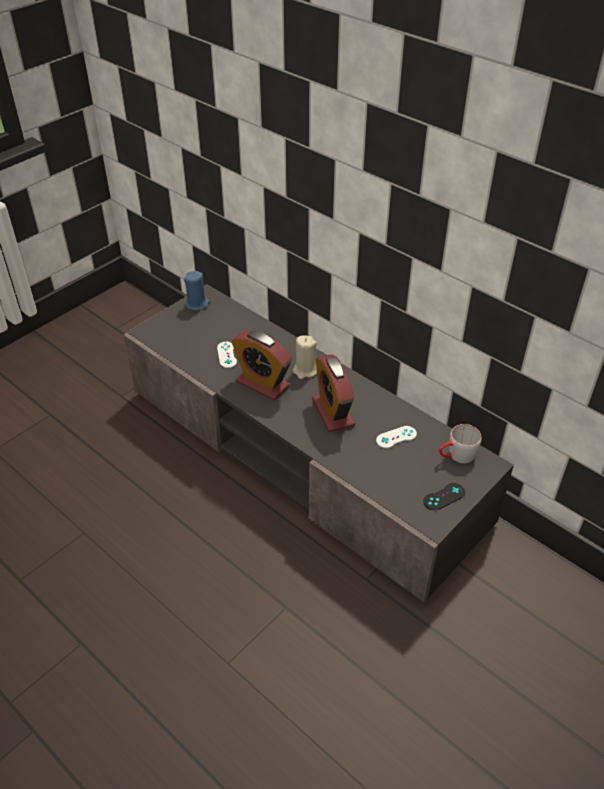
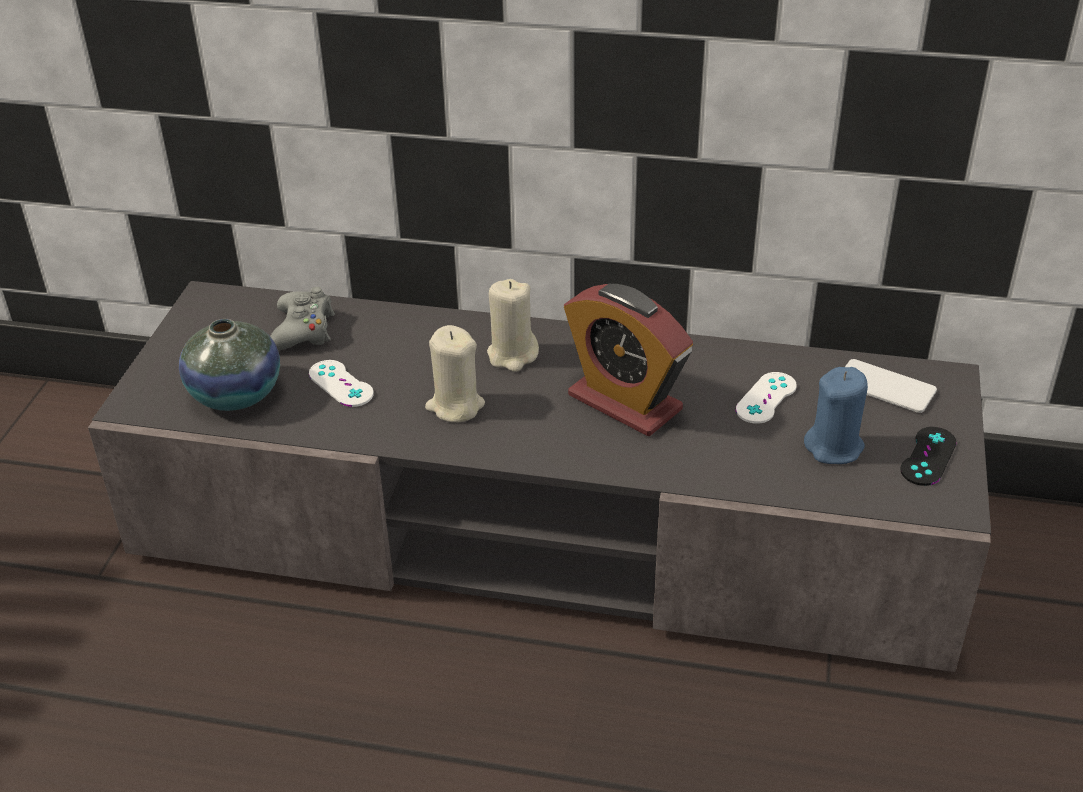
camera: 30 degrees left, 5 degrees down
(184, 342) = (235, 394): none -> vase
(197, 304) = (202, 320): blue candle -> blue candle (834, 447)
(231, 324) = (303, 330): none -> grey game controller
(262, 384) = (455, 406): alarm clock -> beige candle
(456, 456) = (885, 387): grey mug -> phone

